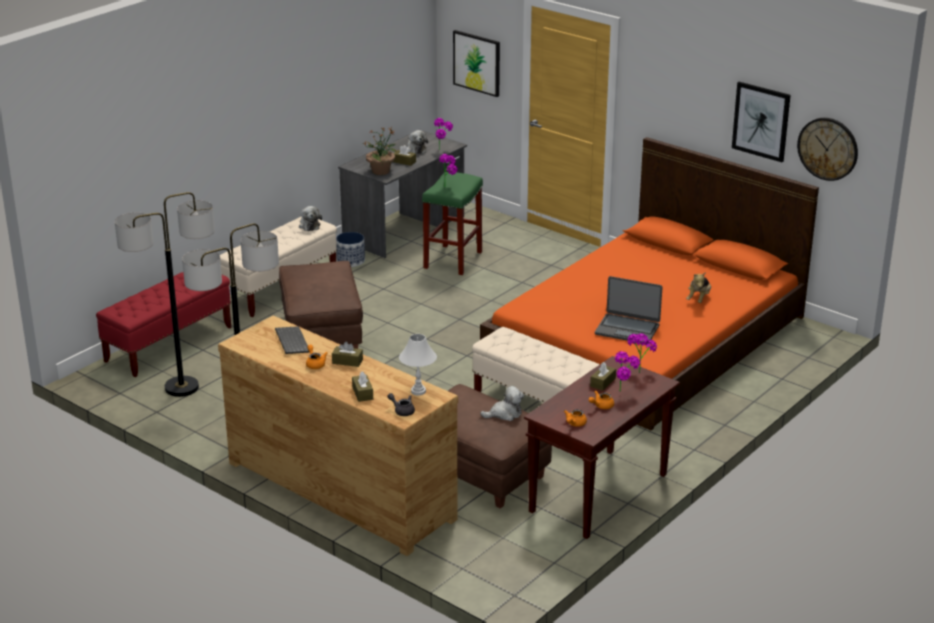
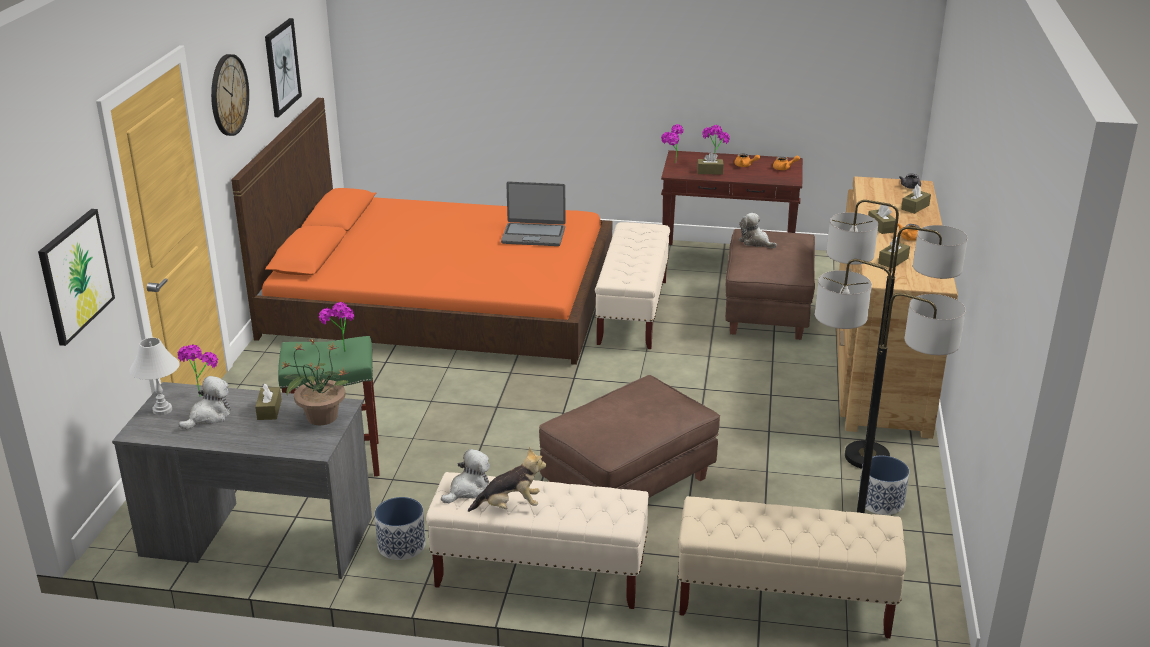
camera: 120 degrees left, 0 degrees up
(169, 344) = (783, 602): red bench -> beige bench
(198, 410) = (880, 502): none -> planter
(291, 341) = (893, 261): keyboard -> brown tissue box
(418, 391) = (874, 189): white table lamp -> white table lamp (162, 410)
(627, 329) = (533, 235): laptop -> laptop turned 105 degrees clockwise
(699, 299) = (435, 220): plush toy -> plush toy (510, 506)
(828, 148) = (312, 52): wall clock -> wall clock (228, 95)

